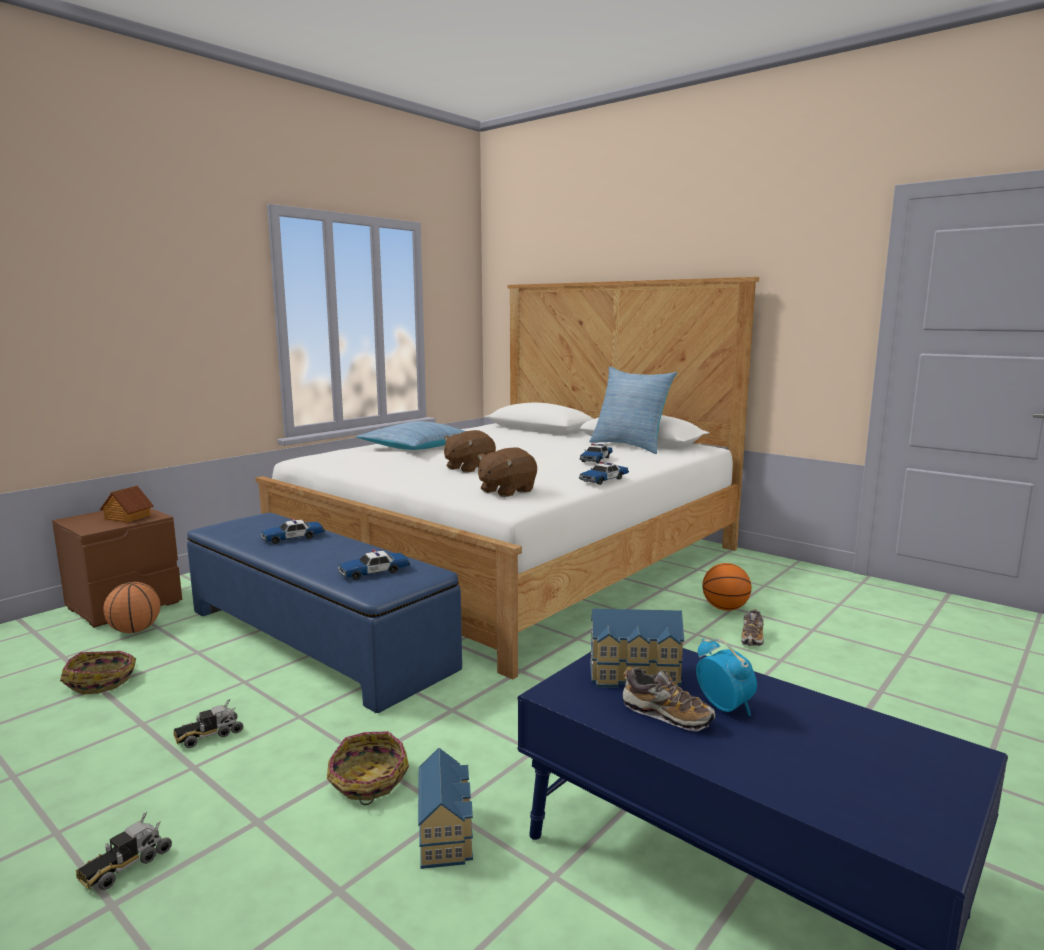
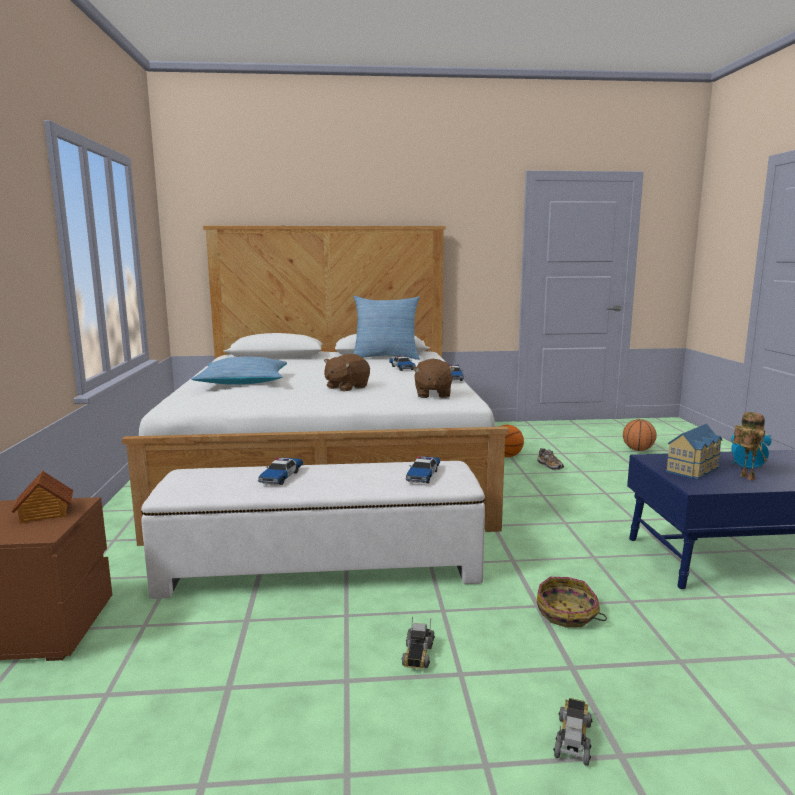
camera: 45 degrees left, 0 degrees up
(102, 681) = (217, 682): basket -> none
(125, 865) = (573, 738): toy truck -> toy truck turned 150 degrees counterclockwise
(135, 630) = (126, 638): basketball -> basketball (638, 450)
(318, 638) = (323, 565): blue bench -> white bench
(447, 833) = (652, 609): toy house -> none
(469, 468) = (346, 387): brown plush toy -> brown plush toy turned 45 degrees clockwise
(666, 715) = (745, 477): shoe -> toy robot

